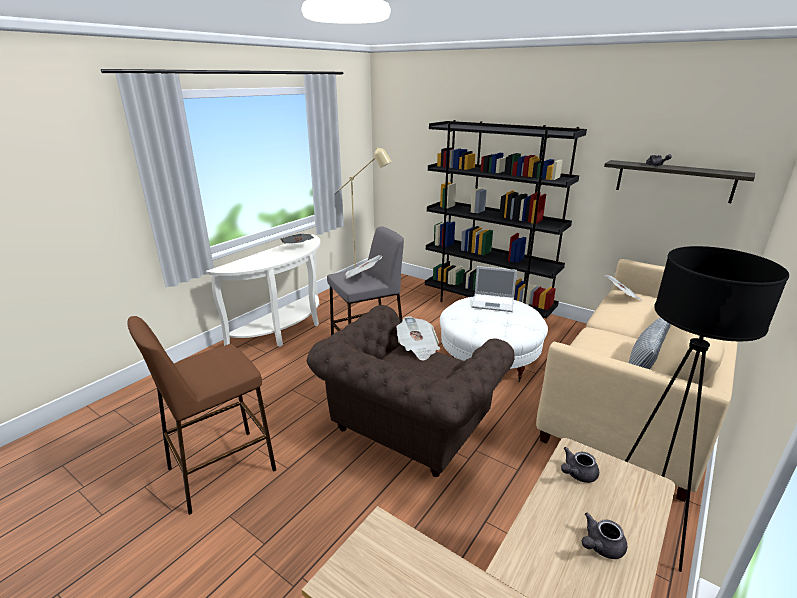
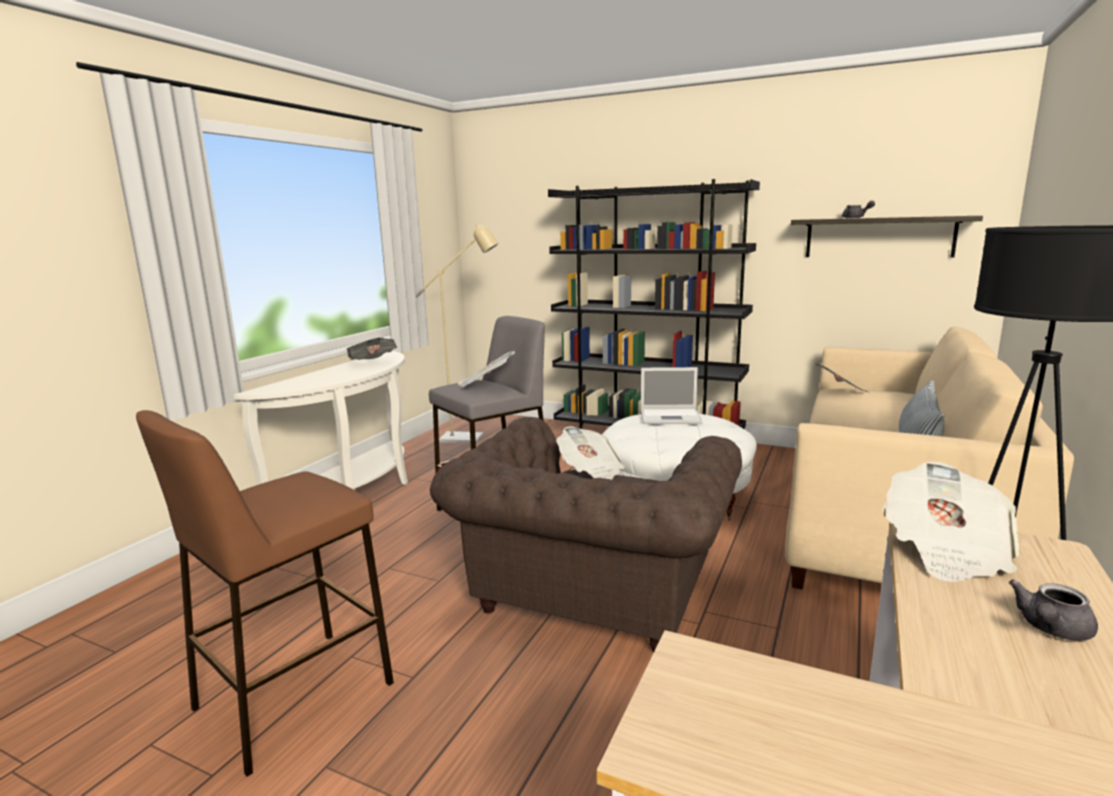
camera: 10 degrees left, 10 degrees down
(577, 474) = (945, 551): grey teapot -> newspaper

